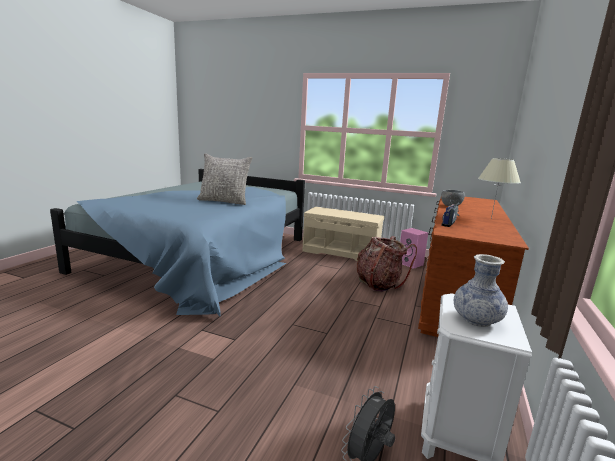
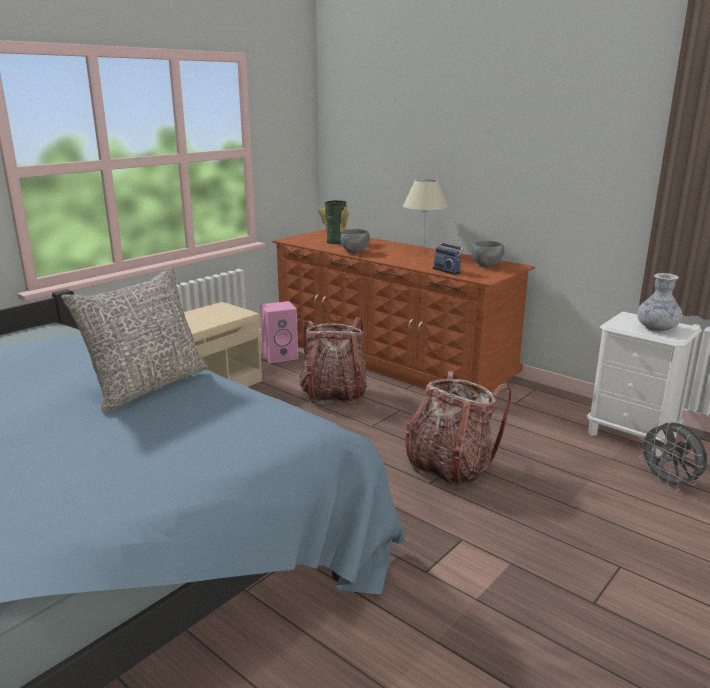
camera: 70 degrees left, 5 degrees up
(317, 330) = (450, 466): none -> backpack
(468, 202) = (336, 241): none -> vase
(490, 233) = (487, 266): none -> grey bowl

